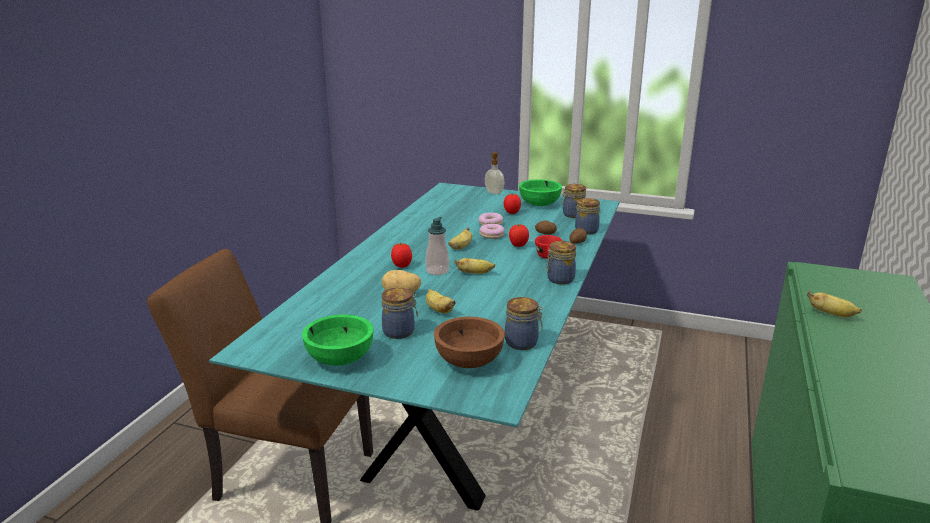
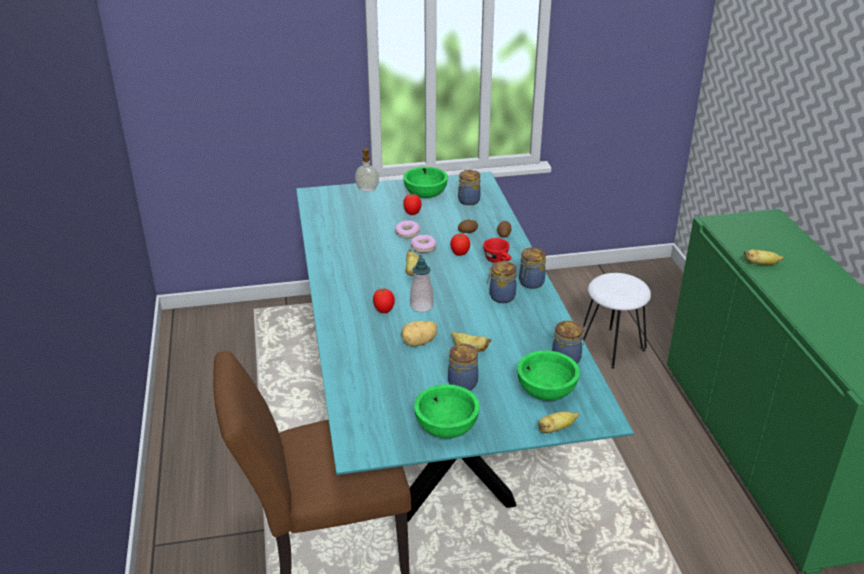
camera: 30 degrees left, 10 degrees up
(469, 360) = (546, 391): brown bowl -> green bowl
(475, 273) = (456, 298): banana -> banana (556, 429)
(585, 230) = (497, 218): jar -> jar (501, 296)
(701, 409) = (612, 347): none -> white stool

